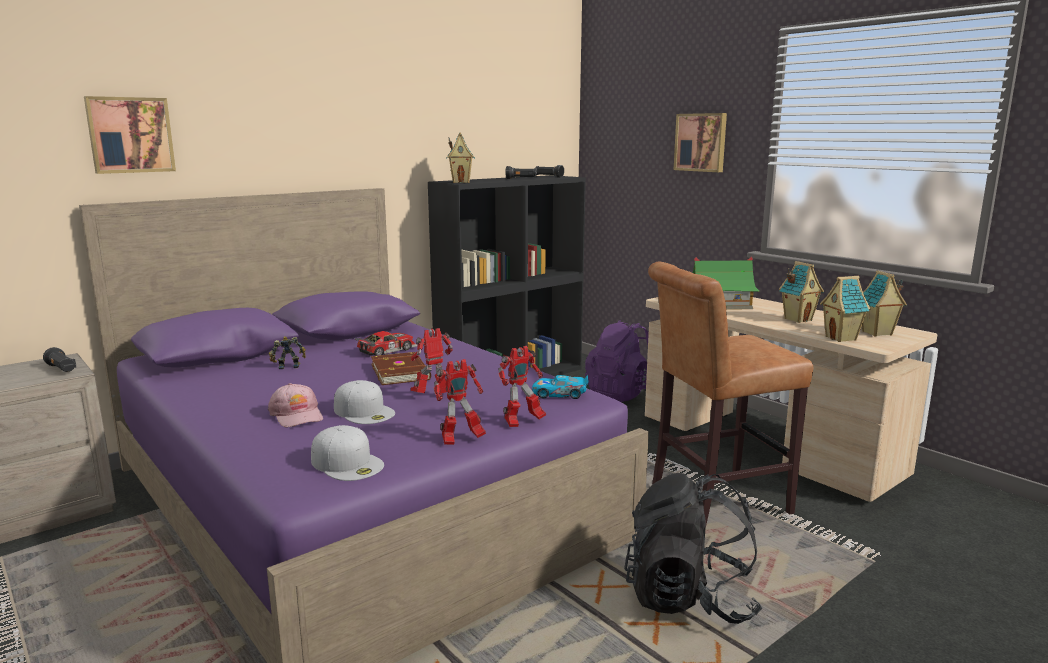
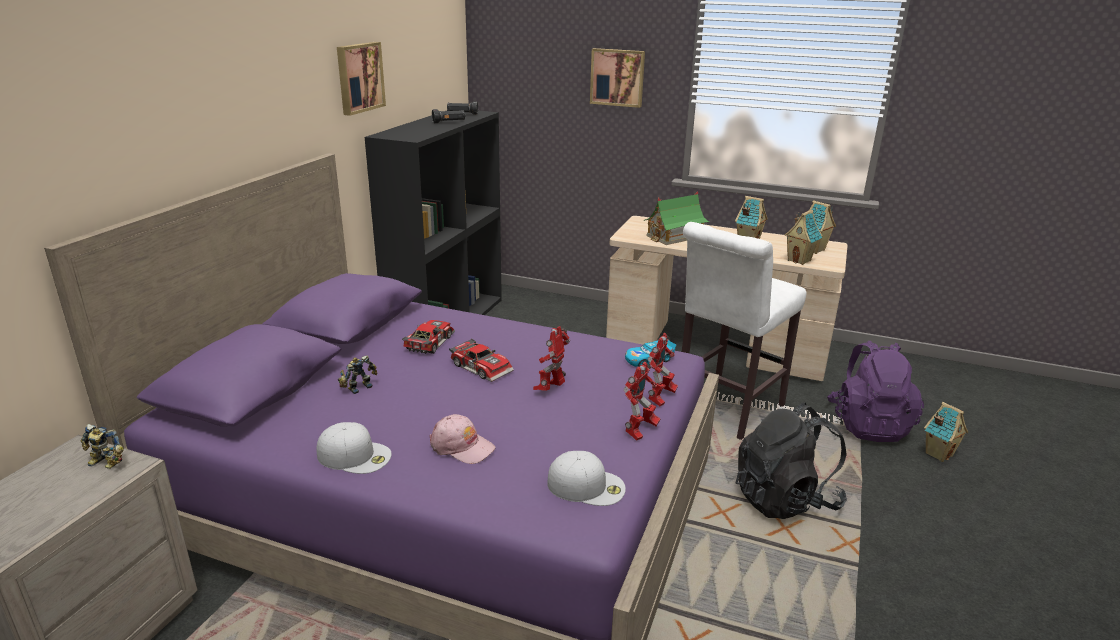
camera: 30 degrees left, 10 degrees up
(62, 369) = (104, 464): black flashlight -> toy robot
(130, 135) = (86, 141): picture -> picture (359, 77)
(364, 411) = (517, 424): white cap -> white cap (355, 455)
(401, 371) = (482, 367): brown book -> toy car
(461, 182) = (407, 136): toy house -> toy house (938, 454)
(621, 394) = (562, 321): purple backpack -> purple backpack (868, 425)
(712, 501) = (725, 410): brown stool -> white stool

